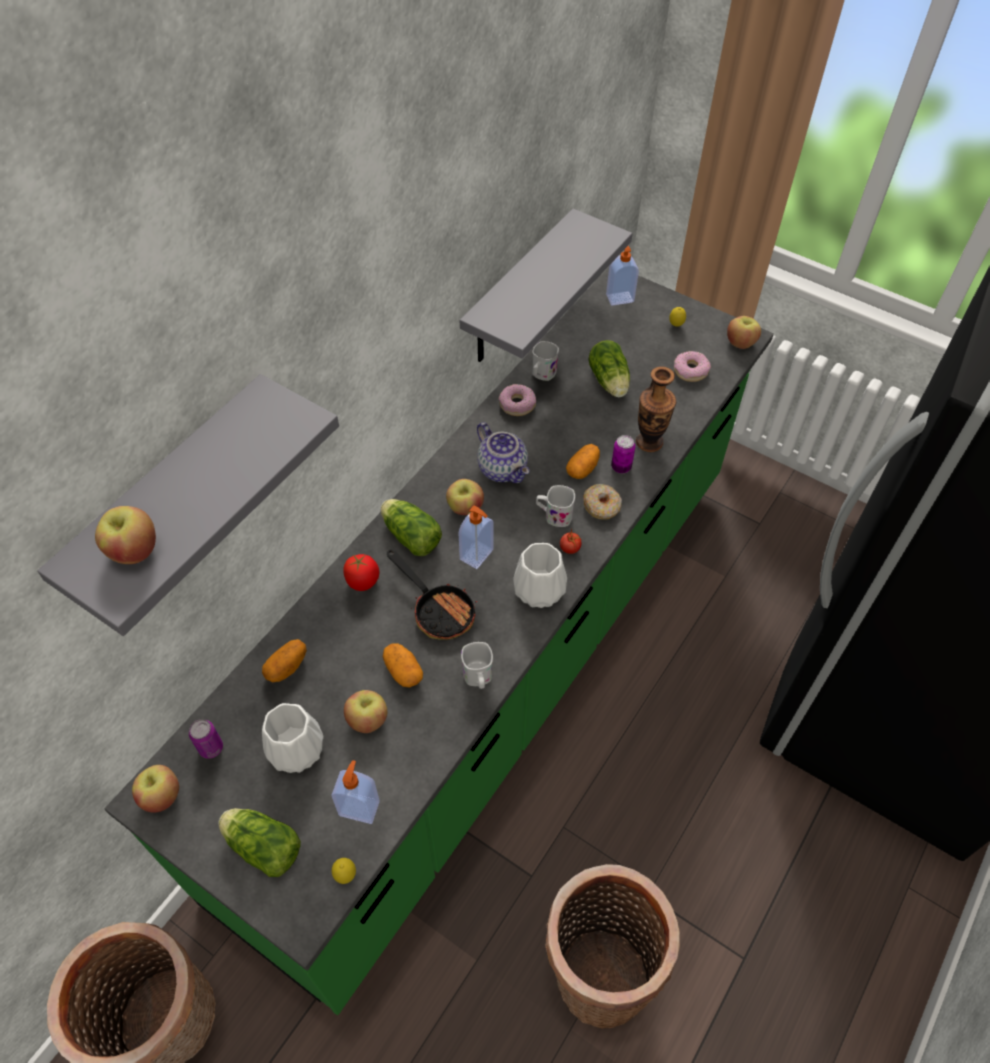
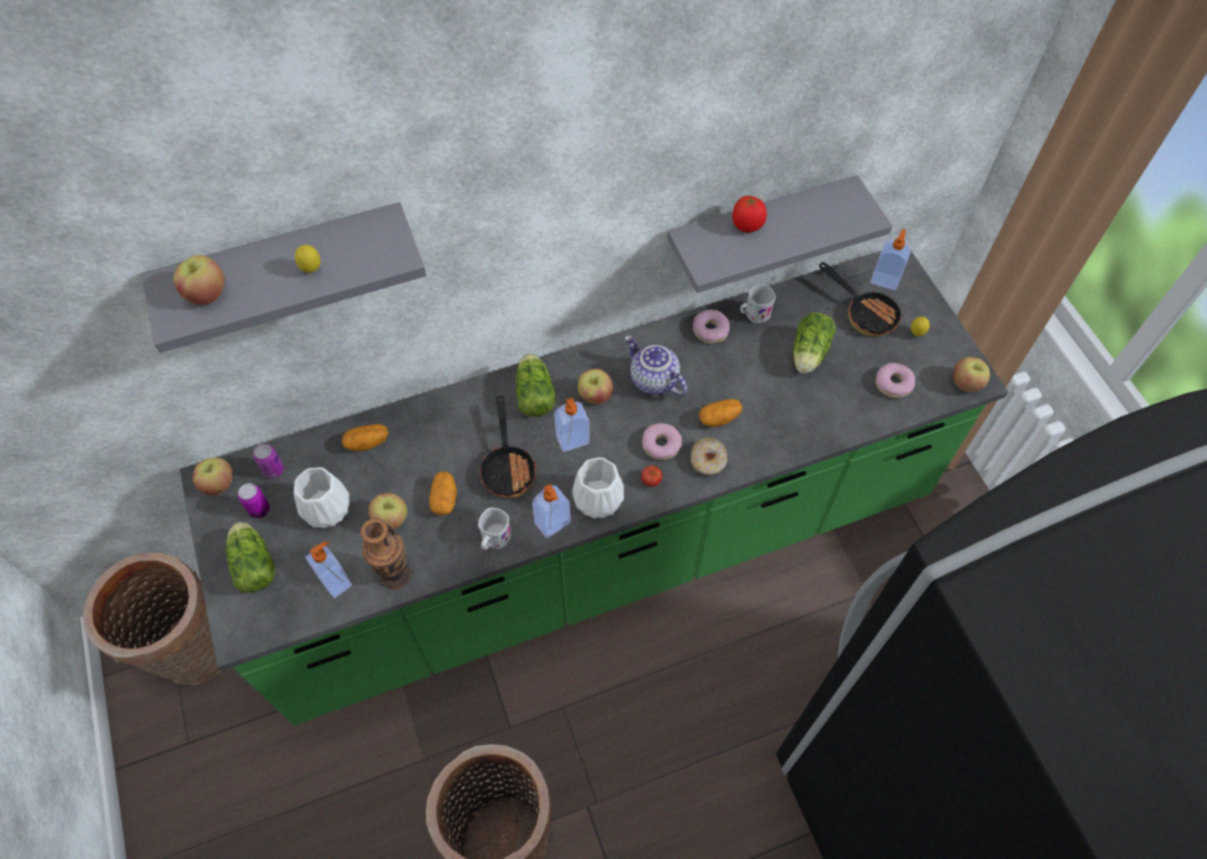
camera: 35 degrees right, 5 degrees up
(345, 875) = (289, 623): lemon -> lemon (312, 270)
(363, 581) = (471, 409): tomato -> tomato (747, 225)
(503, 469) = (653, 380): teapot -> teapot turned 135 degrees clockwise
(518, 633) = (553, 524): none -> soap dispenser
(554, 516) = (661, 444): white mug -> donut
(621, 467) = (754, 436): can -> can (260, 510)
(626, 329) = (865, 313): none -> frying pan
(649, 442) = (798, 428): vase -> vase (395, 575)

